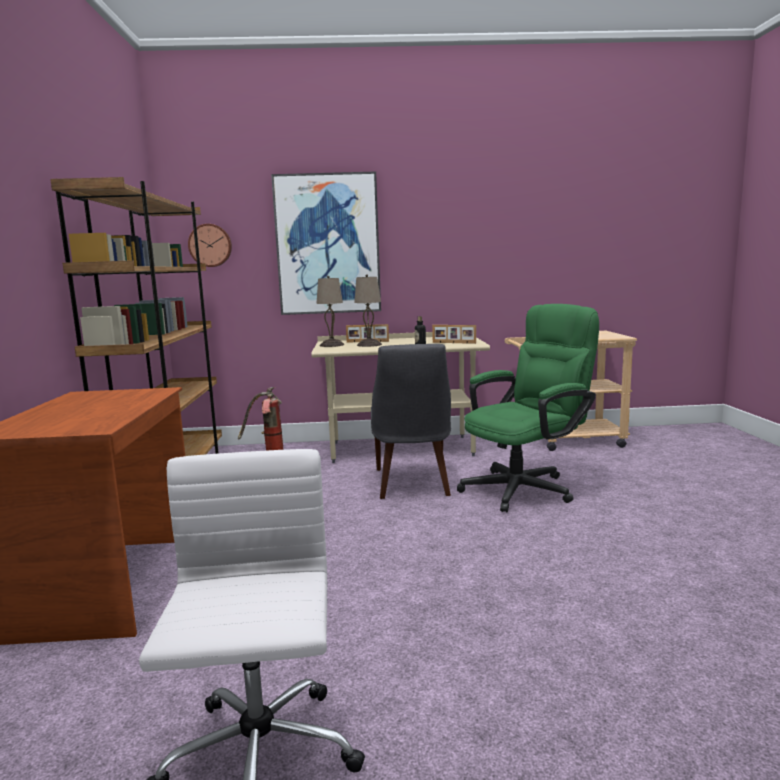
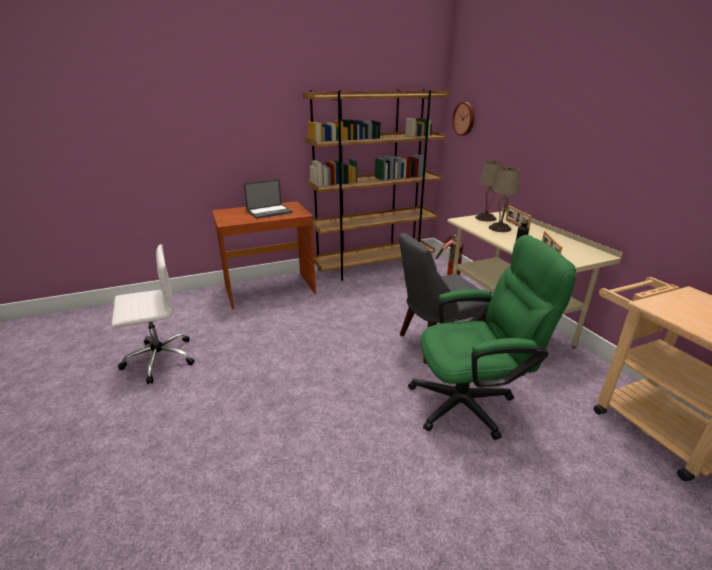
camera: 70 degrees right, 15 degrees up
(98, 404) = (270, 211): none -> laptop
(328, 244) = (527, 130): picture -> none
(525, 487) = (471, 402): green office chair -> green office chair turned 45 degrees counterclockwise

